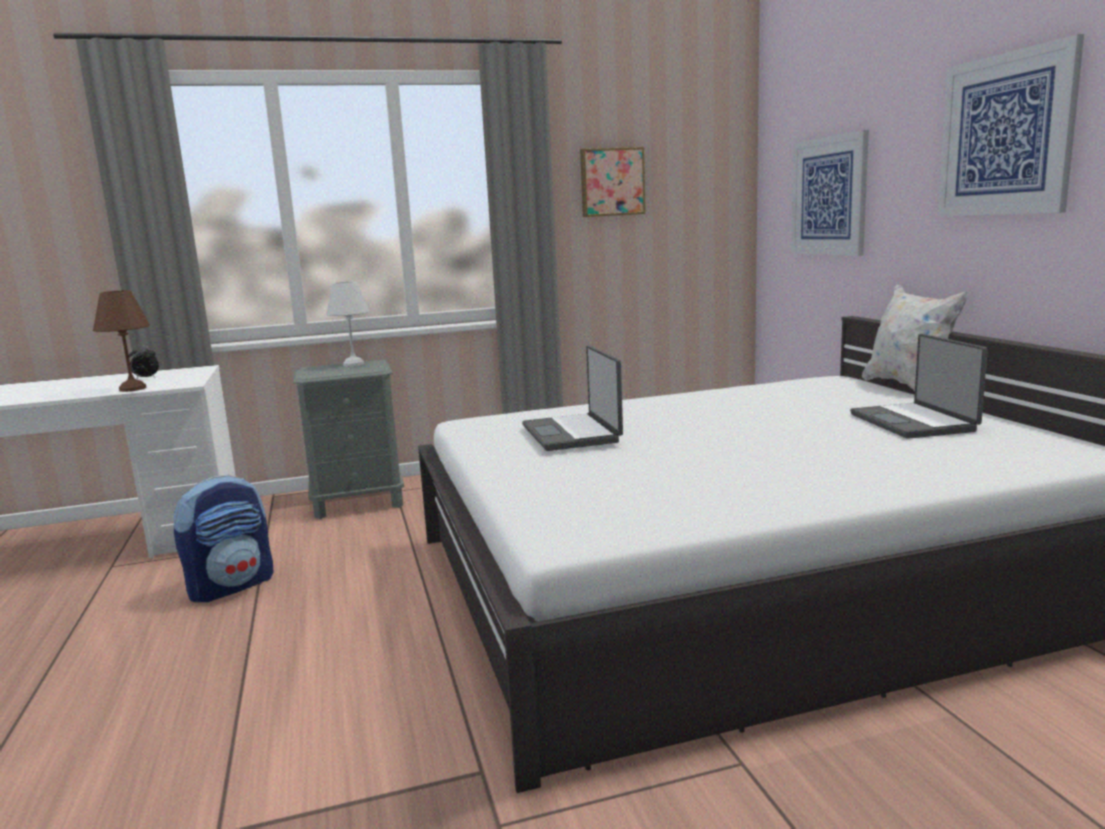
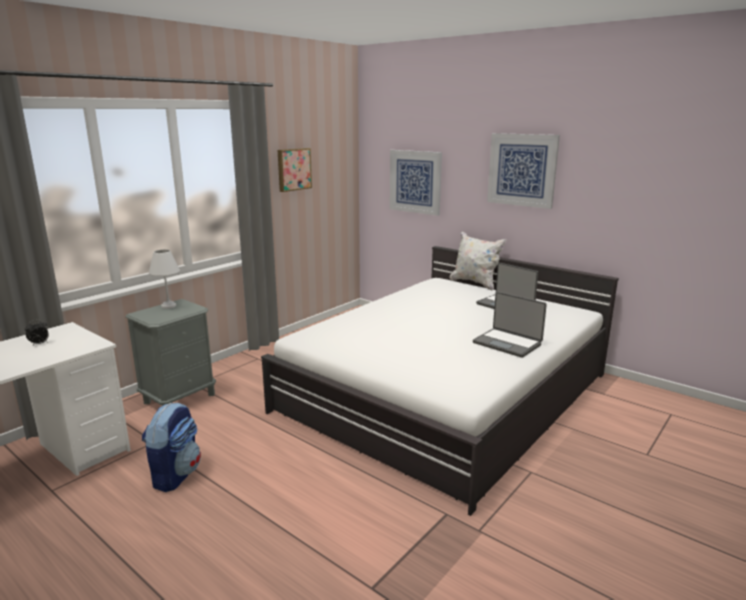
camera: 35 degrees left, 5 degrees up
(133, 388) = (58, 355): brown table lamp -> none
(573, 434) = (376, 337): laptop -> laptop (508, 343)

